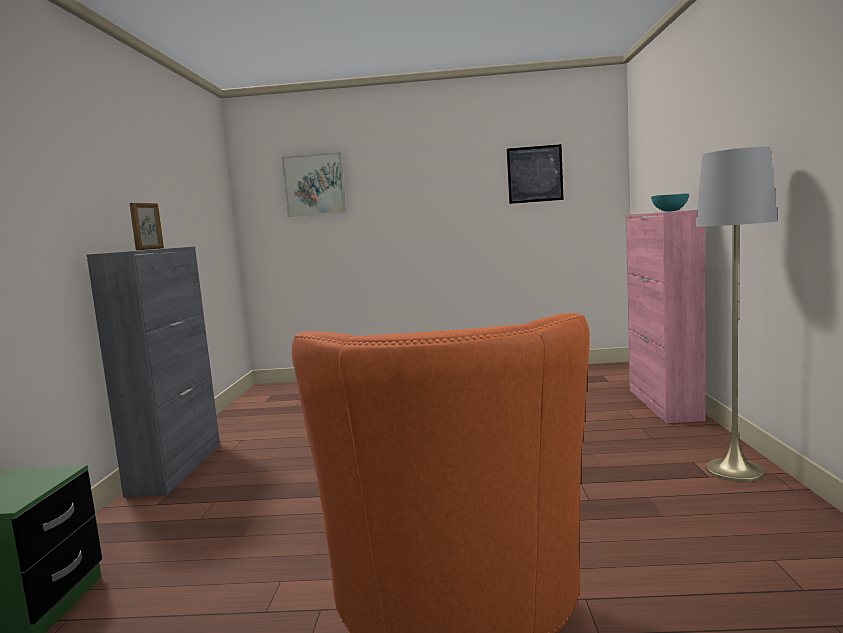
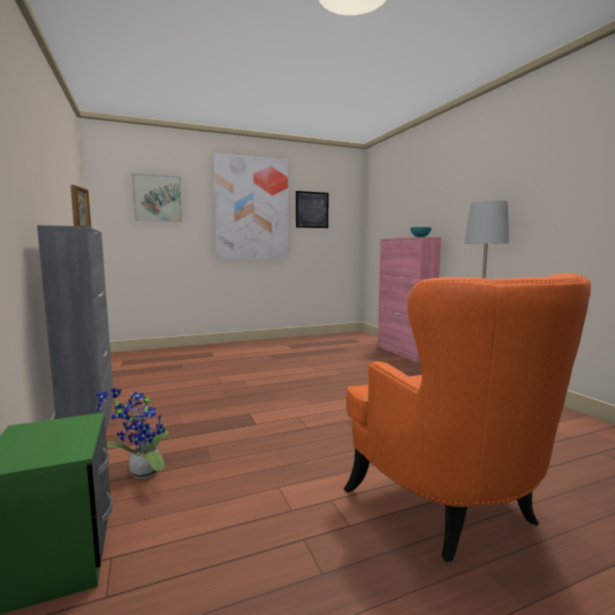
camera: 25 degrees left, 0 degrees up
(166, 538) = (141, 474): none -> potted plant
(440, 183) = (252, 208): none -> picture

